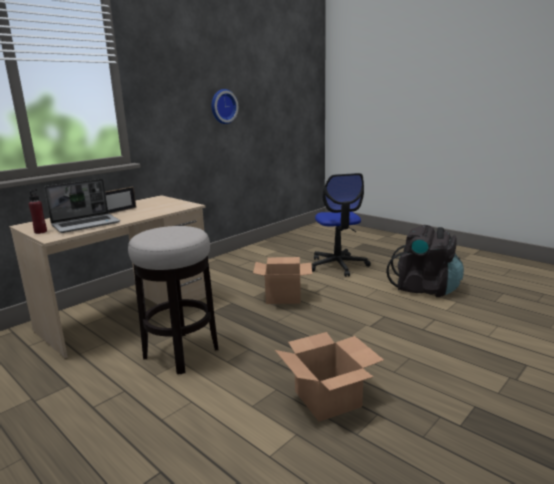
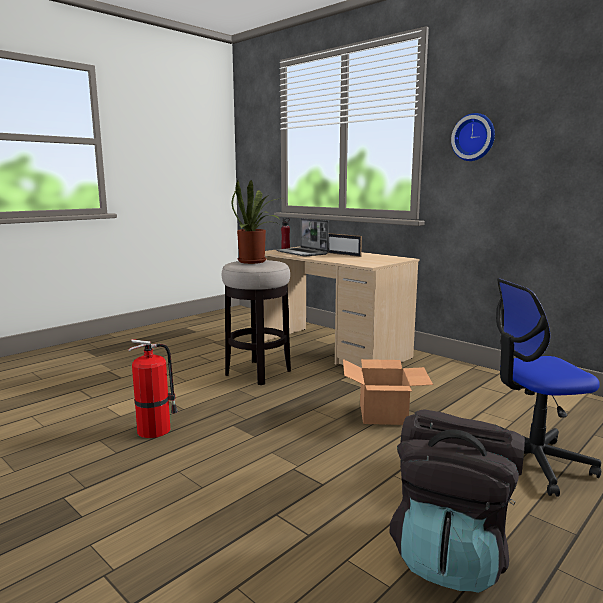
camera: 90 degrees right, 5 degrees down
(167, 232) = (255, 262): none -> potted plant
(222, 106) = (564, 162): wall clock -> wall clock (474, 137)
(326, 398) = (156, 430): cardboard box -> fire extinguisher

